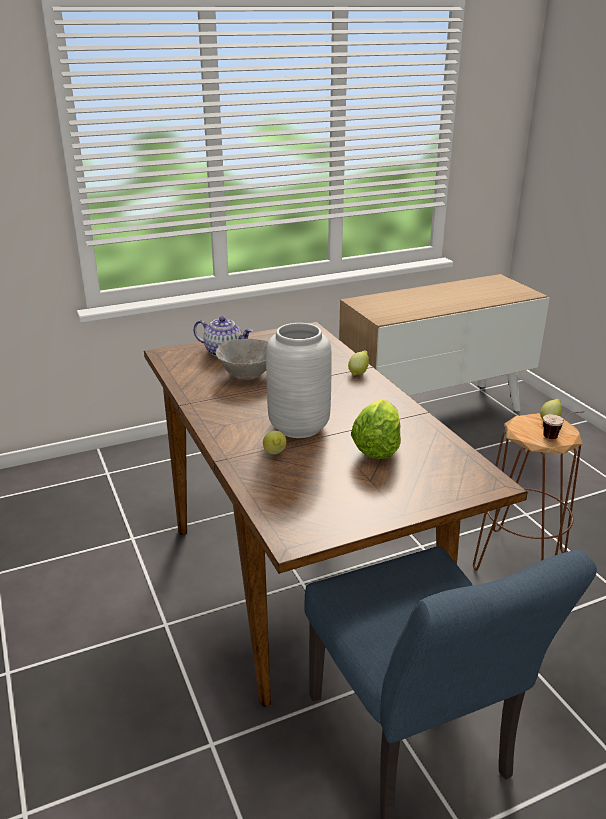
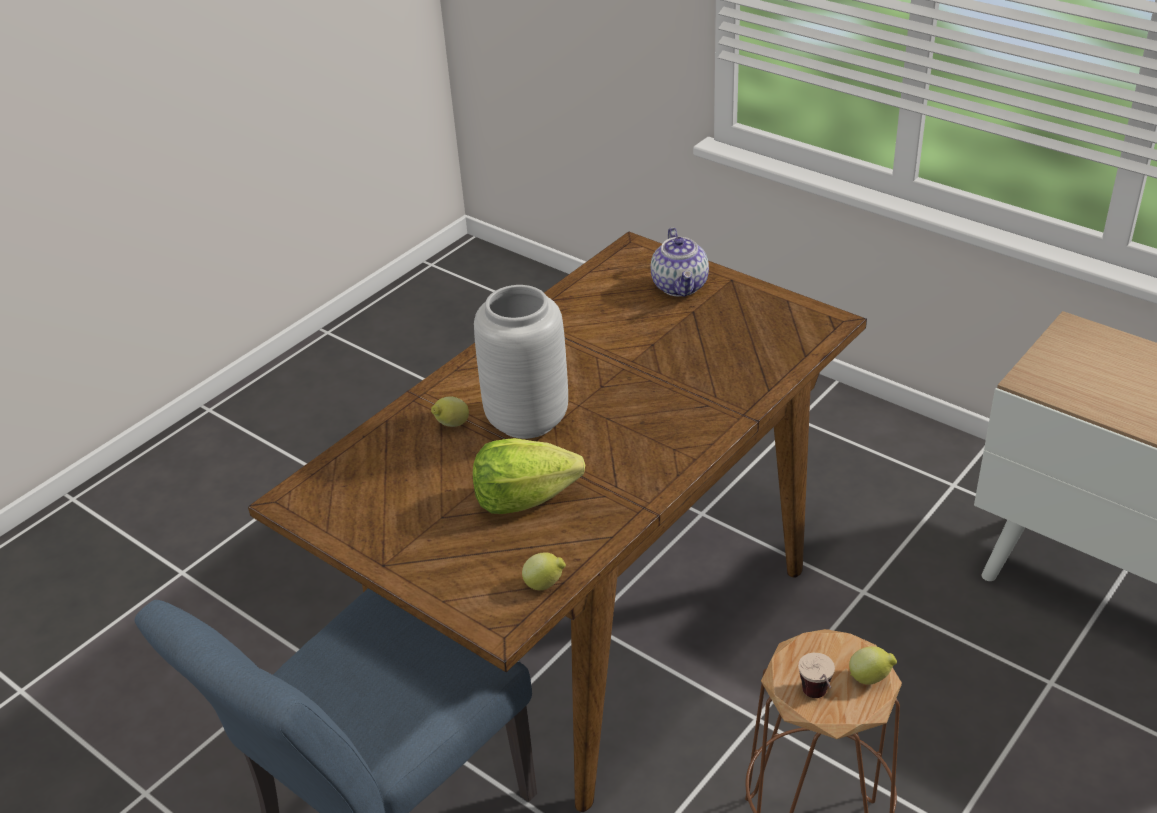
camera: 65 degrees right, 10 degrees up
(246, 375) = (630, 329): grey bowl -> none
(359, 372) = (724, 414): lemon -> lemon (545, 585)

